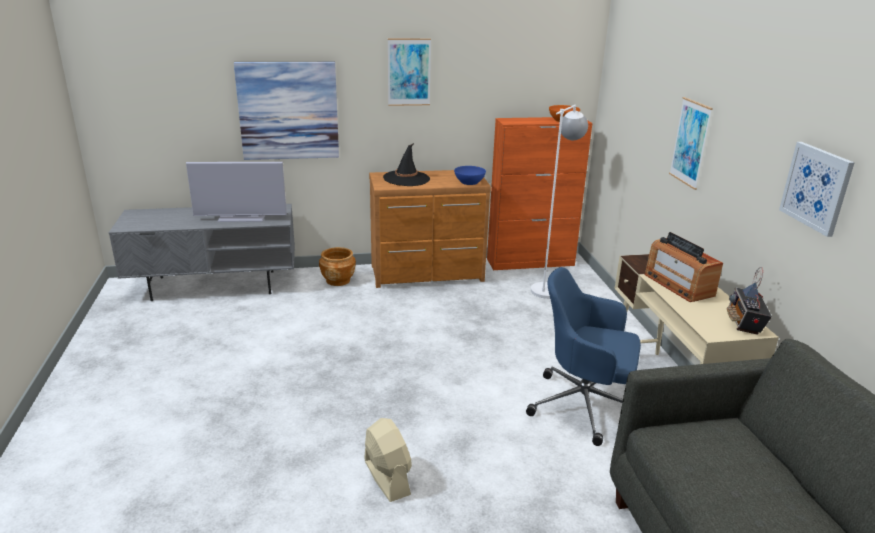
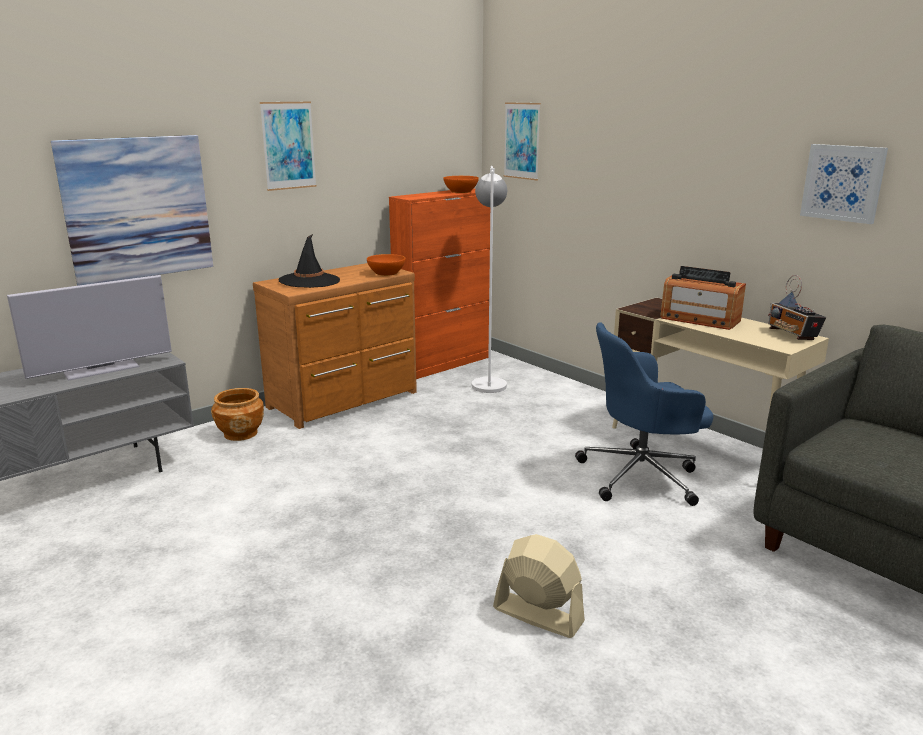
camera: 30 degrees left, 5 degrees down
(469, 182) = (386, 273): blue bowl -> orange bowl
(690, 143) = (649, 180): picture -> picture (522, 141)

